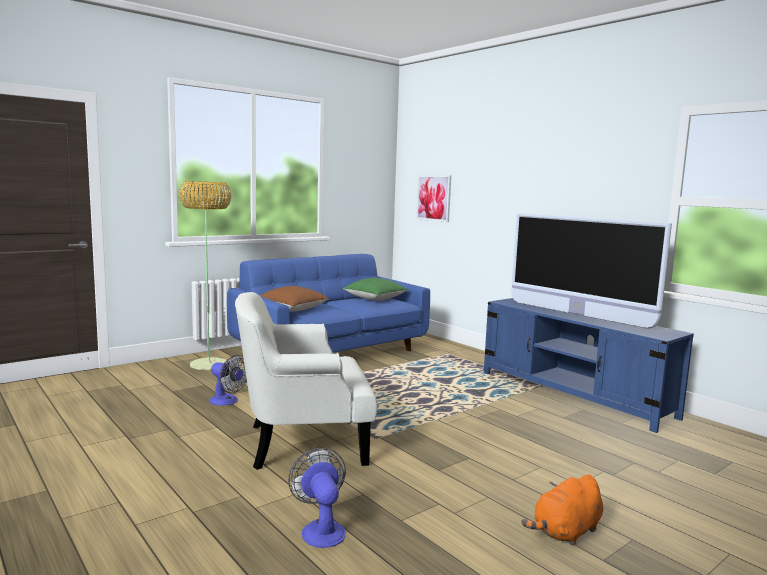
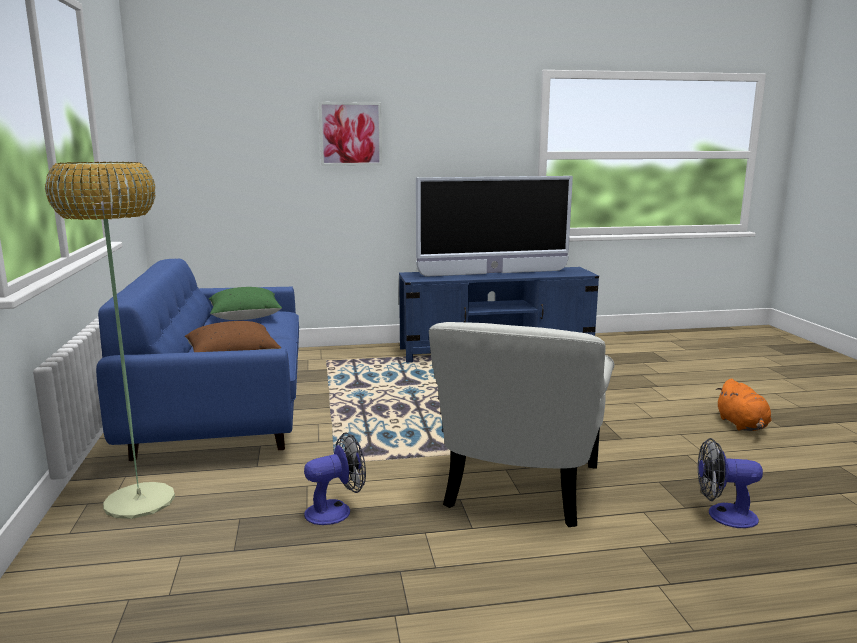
camera: 60 degrees left, 5 degrees up
(433, 198) = (227, 166): picture -> picture (350, 134)

